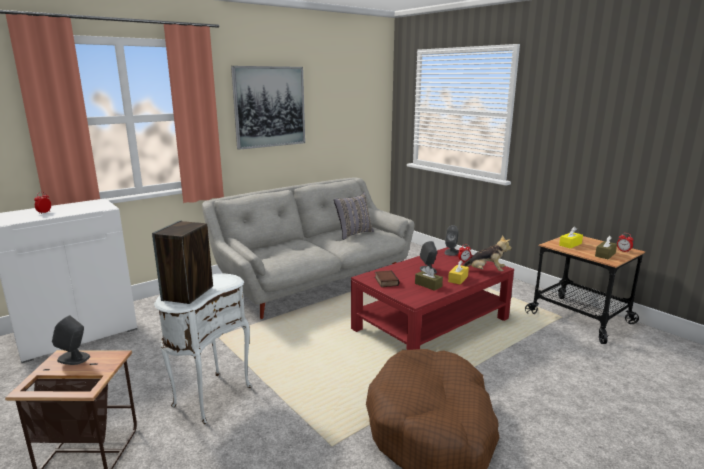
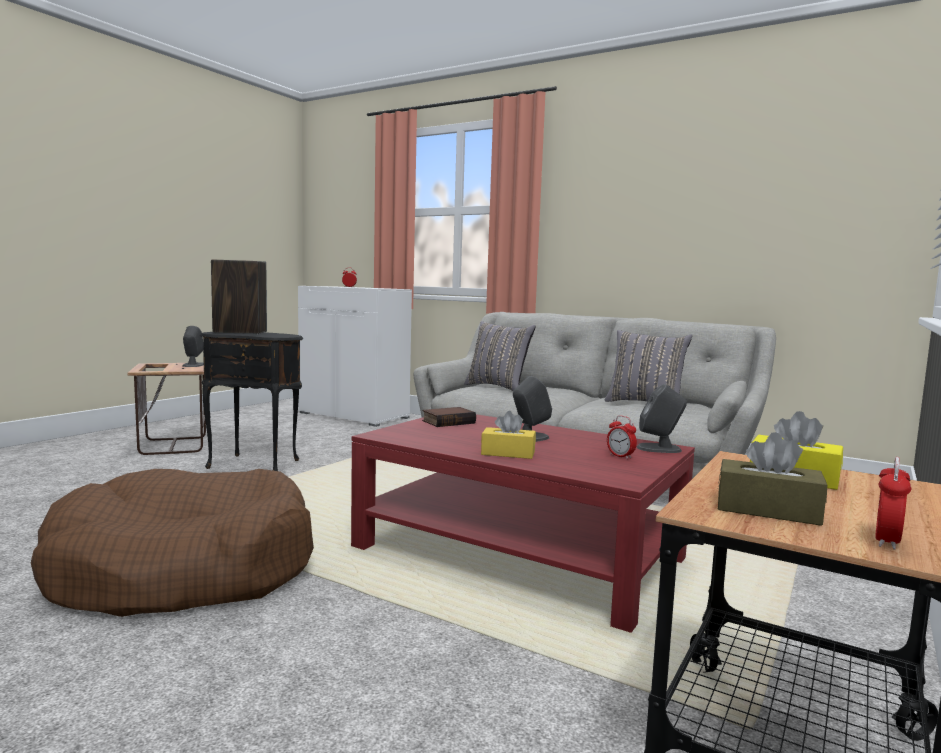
camera: 70 degrees right, 10 degrees down
(210, 396) = (256, 464): white side table -> black side table
(269, 107) = (631, 196): picture -> none
(281, 254) = (498, 387): none -> grey pillow
(428, 285) = (456, 439): brown tissue box -> none
(485, 271) = (578, 469): plush toy -> none

